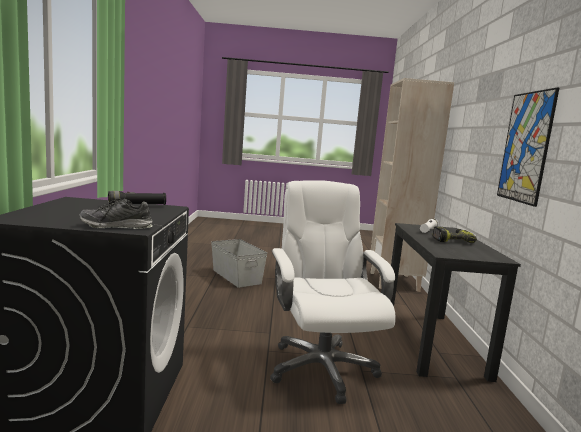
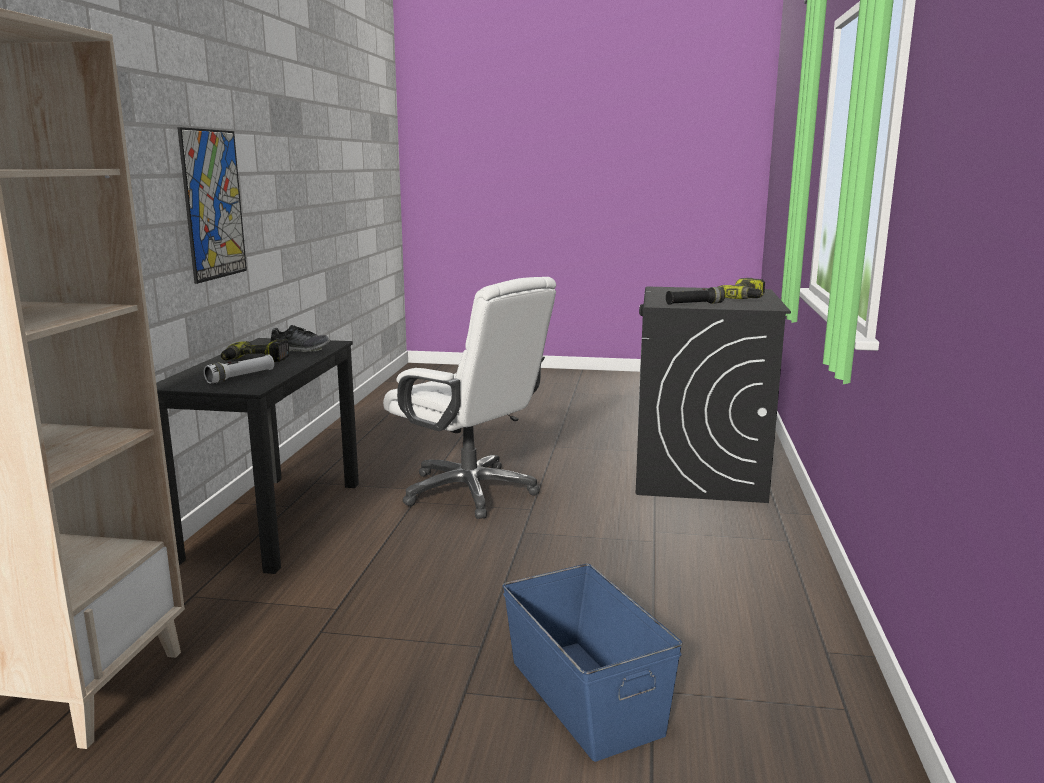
camera: 170 degrees left, 5 degrees up
(65, 208) = (746, 298): none -> power drill
(116, 226) = (675, 289): shoe -> shoe (299, 350)
(236, 276) = (584, 697): grey storage box -> blue storage box
(321, 368) = (470, 491): white office chair -> white office chair turned 45 degrees counterclockwise

